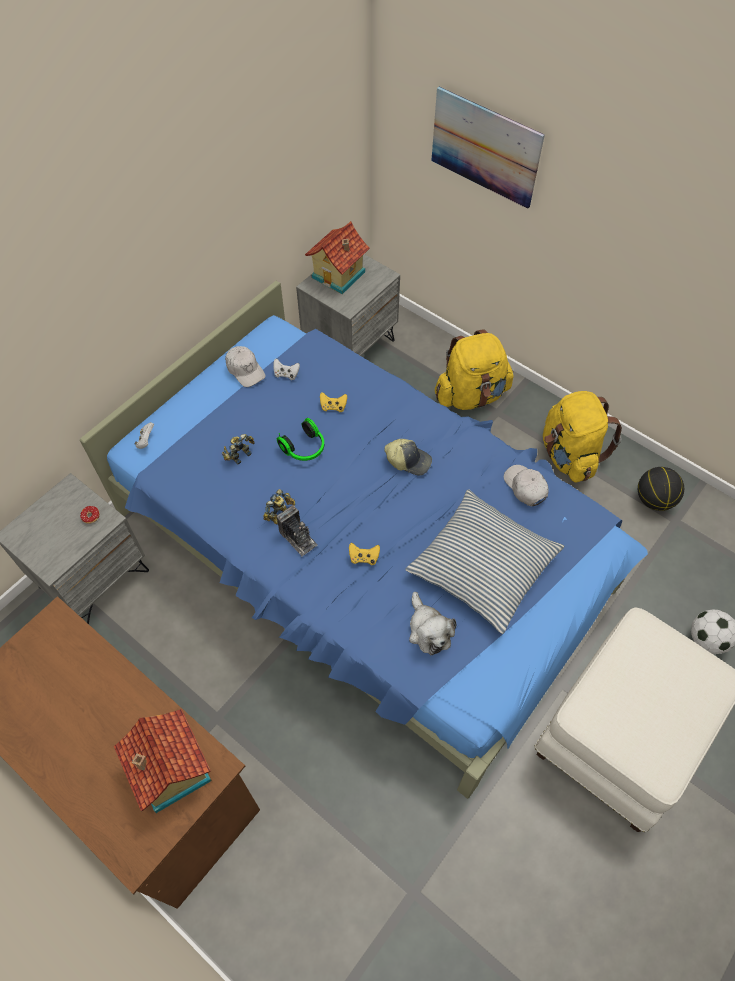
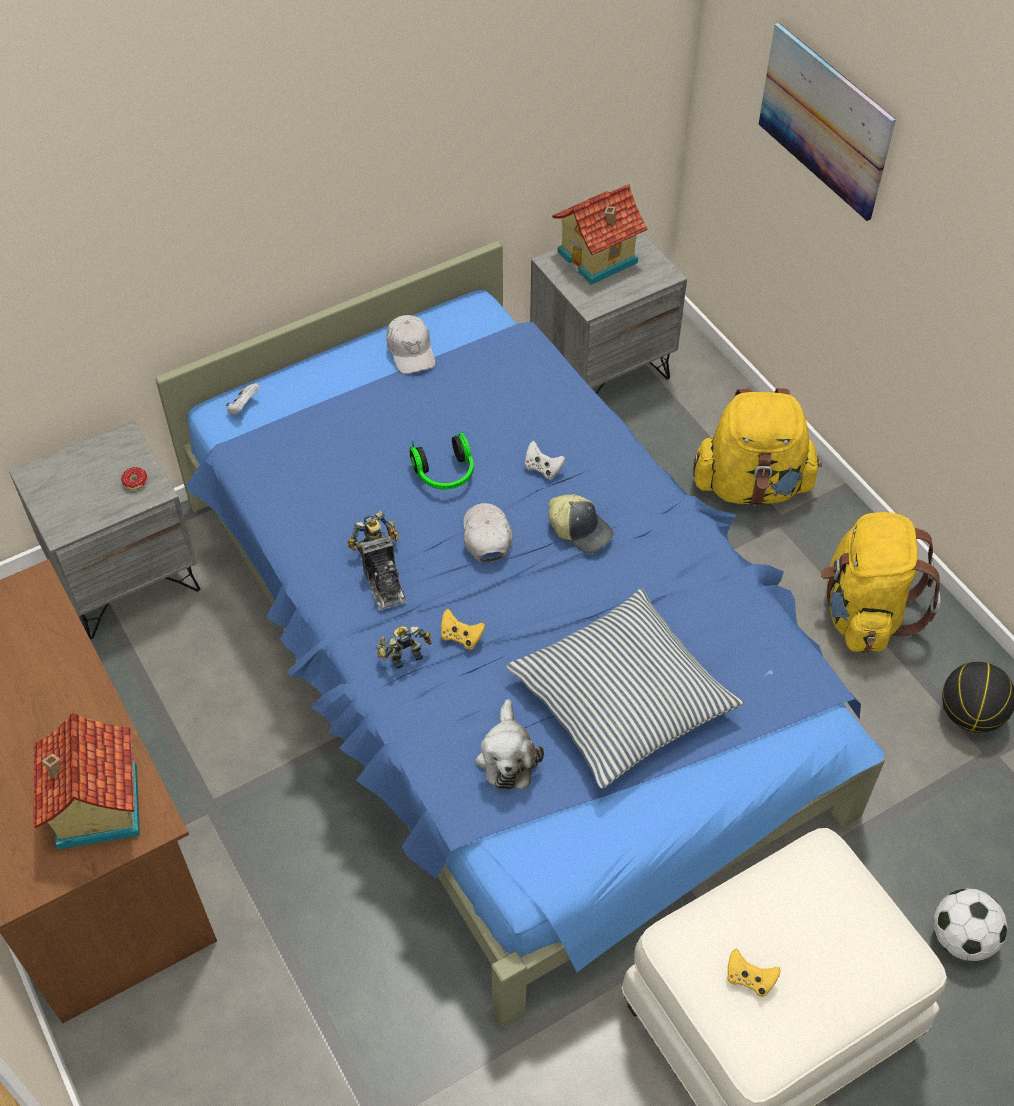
camera: 20 degrees right, 5 degrees down
(239, 455) = (355, 458): toy robot -> toy robot (404, 654)
(286, 374) = (464, 371): white game controller -> white game controller (543, 468)
(333, 407) = (509, 431): yellow game controller -> yellow game controller (749, 979)
(525, 487) = (731, 613): white cap -> white cap (486, 536)

